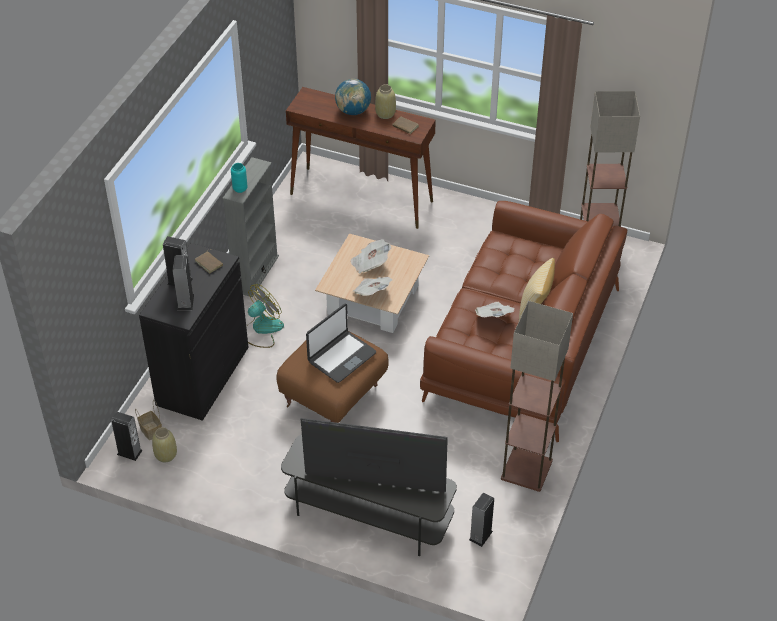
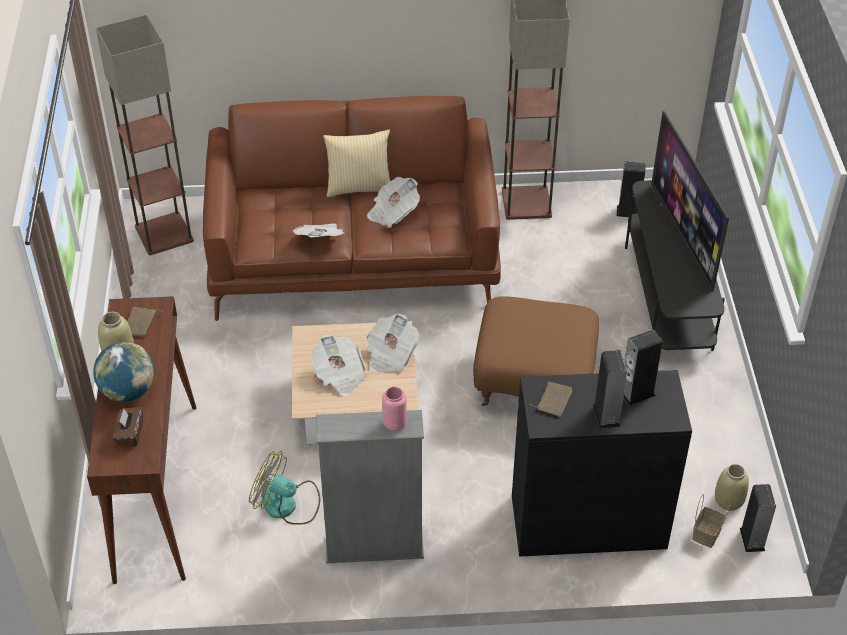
camera: 115 degrees left, 0 degrees up
(240, 189) = (394, 424): turquoise vase -> pink vase
(261, 329) = (473, 495): fan -> fan (287, 505)
(321, 106) = (129, 434): none -> brown tissue box
(341, 357) = (532, 322): laptop -> none
(485, 271) = (320, 240): none -> newspaper

